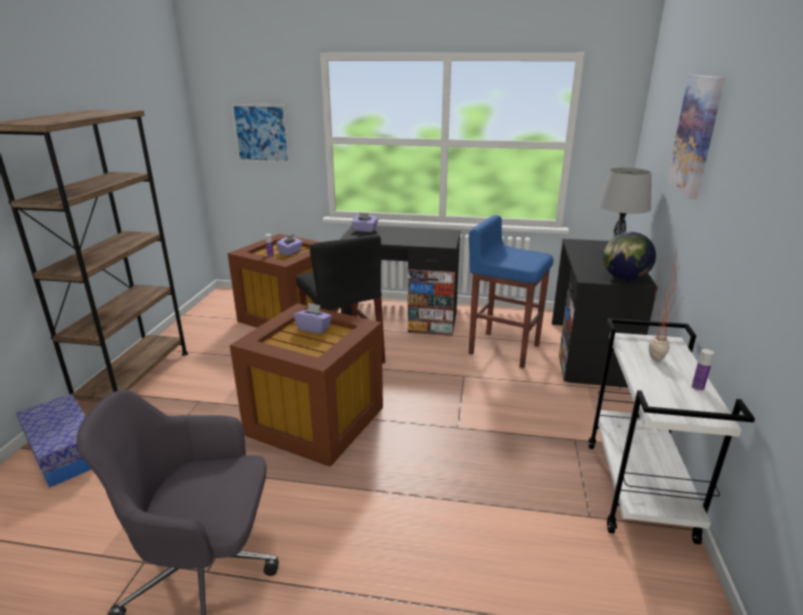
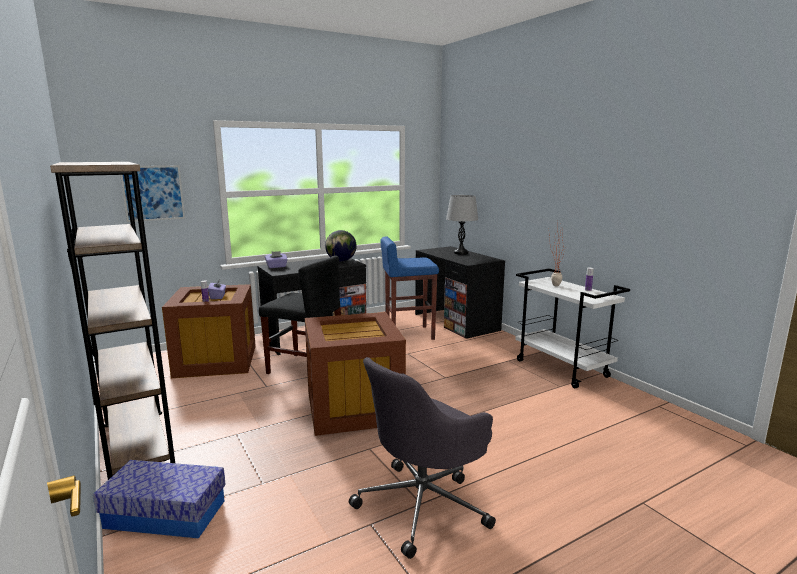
camera: 40 degrees left, 10 degrees down
(314, 328) = (344, 327): purple tissue box -> none
(624, 278) = (484, 260): globe -> globe (341, 261)
(696, 135) = (514, 167): picture -> none

